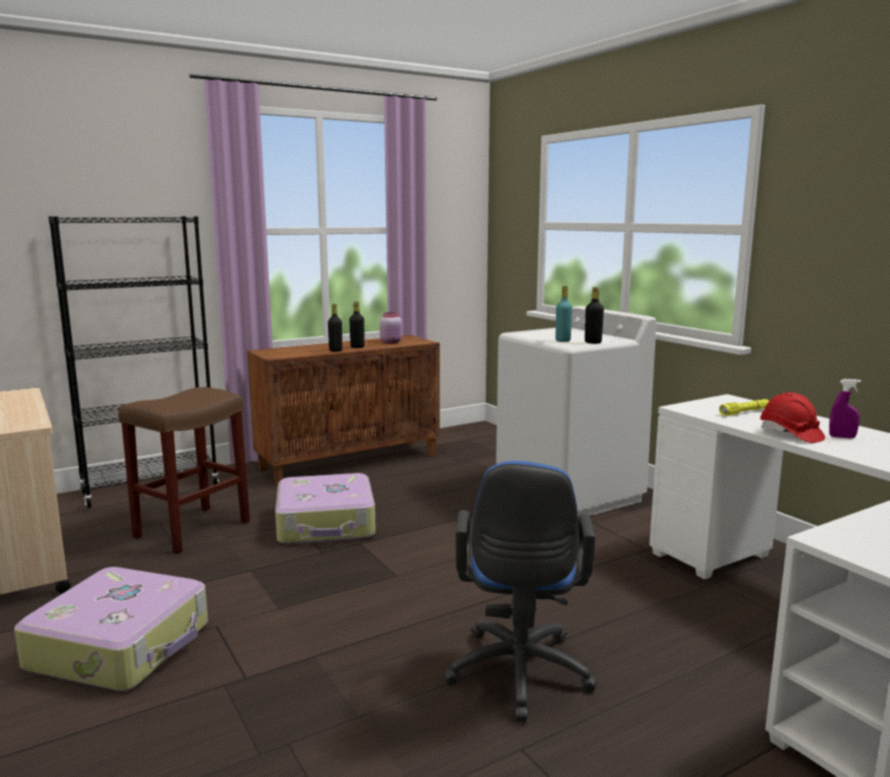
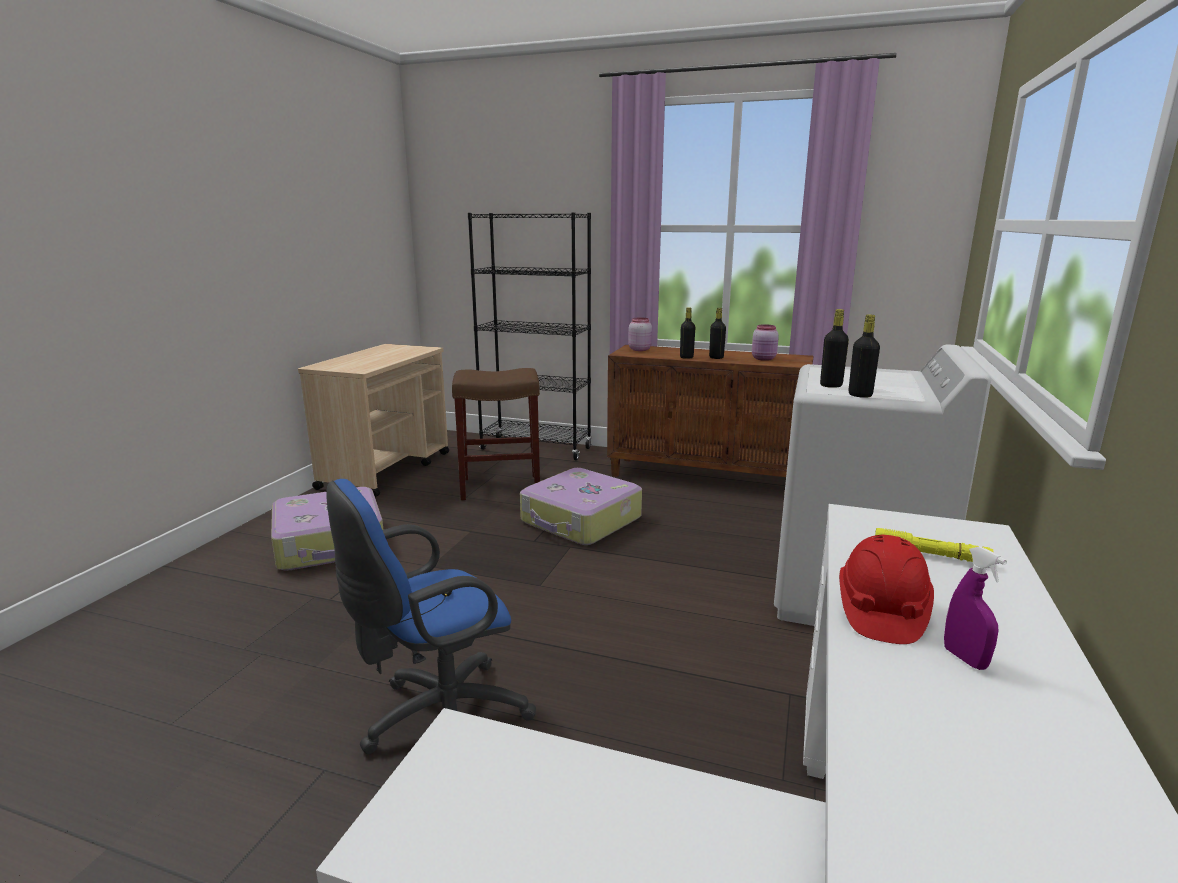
camera: 50 degrees right, 5 degrees up
(276, 351) = (639, 349): none -> pink jar
(563, 341) = (831, 385): turquoise bottle -> black bottle

